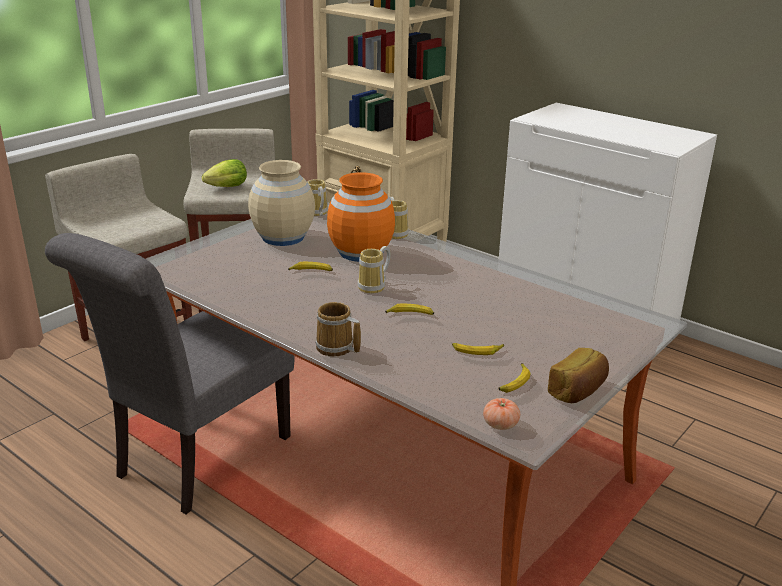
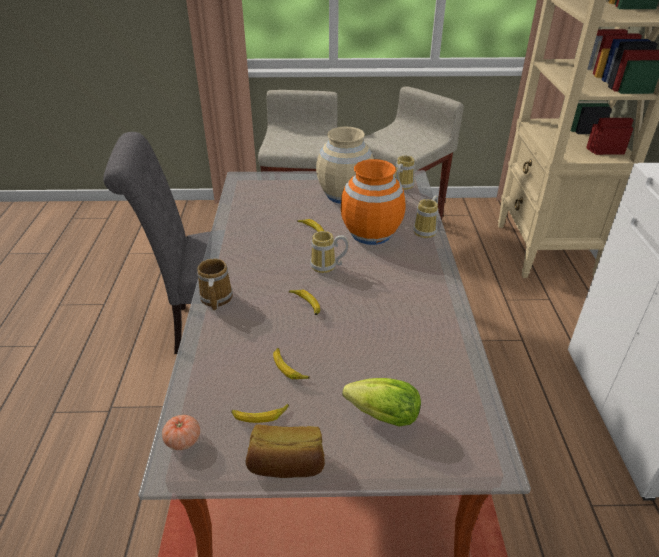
camera: 50 degrees right, 10 degrees up
(224, 188) = (396, 140): lettuce -> lettuce (379, 415)

